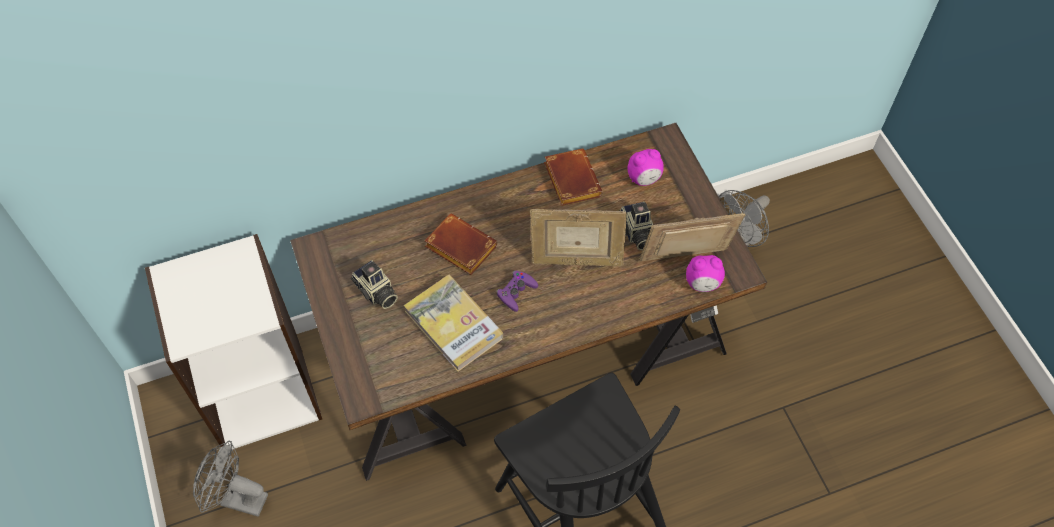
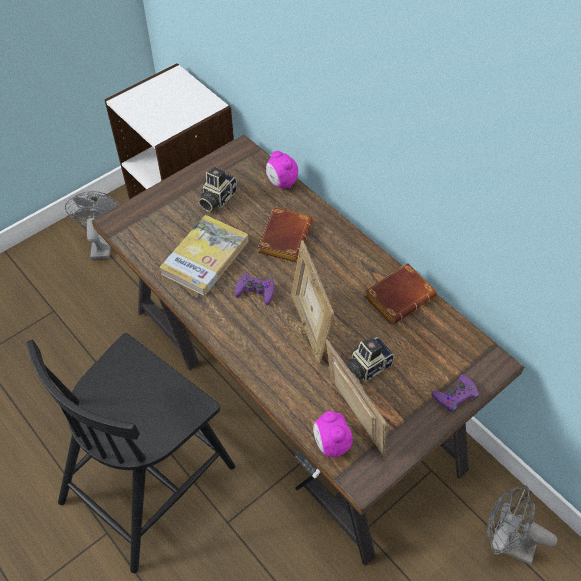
camera: 70 degrees right, 5 degrees down
(644, 179) = (434, 356): alarm clock -> alarm clock (281, 183)
(687, 179) = (455, 396): none -> purple game controller

